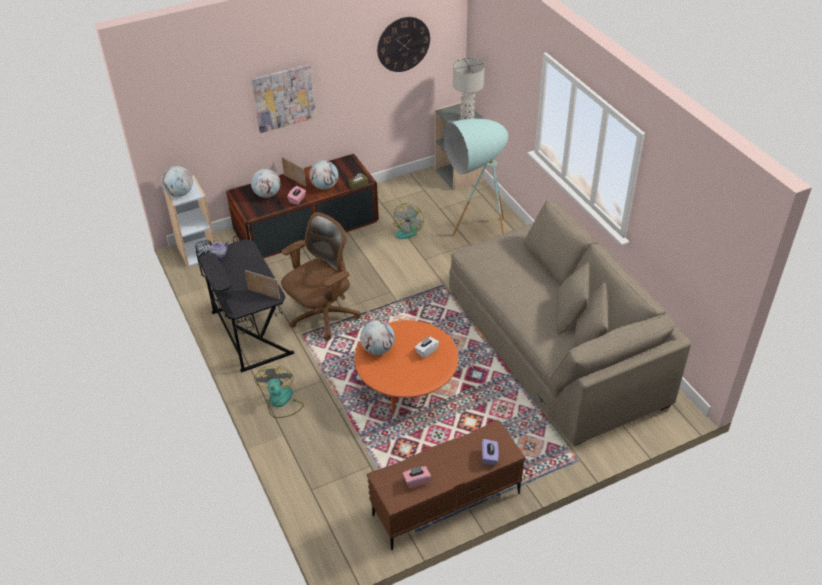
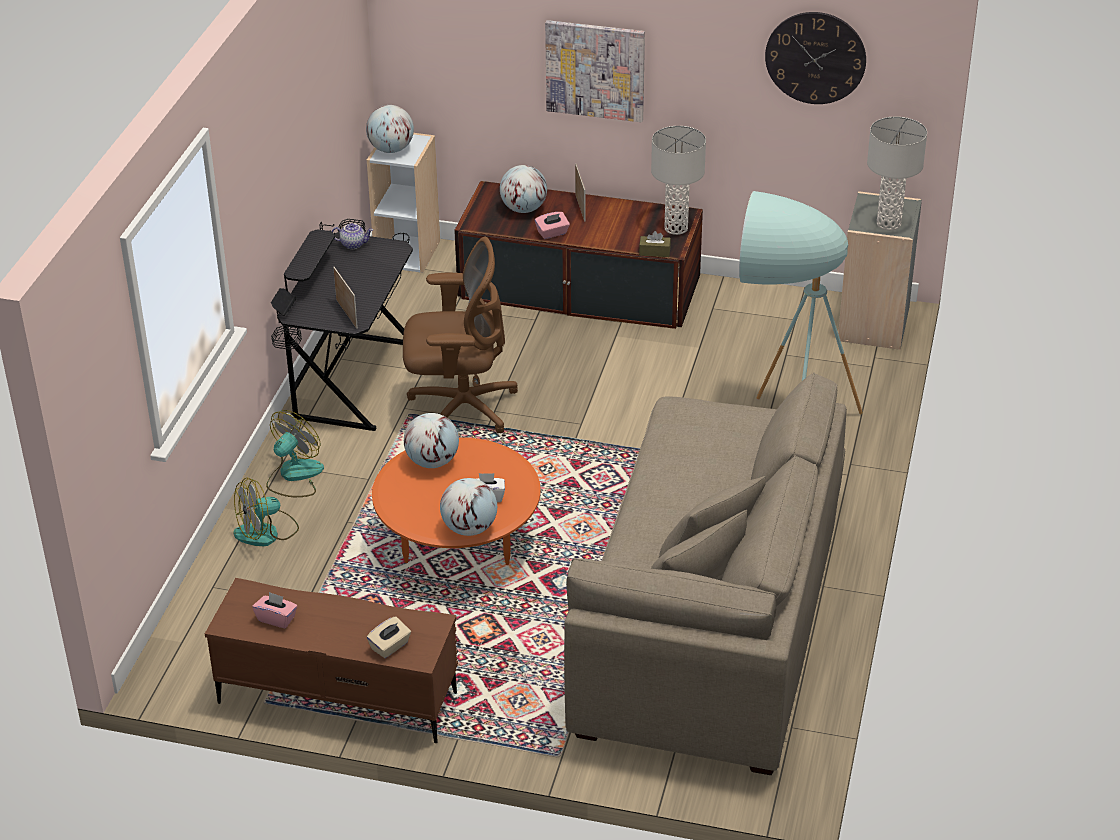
camera: 40 degrees right, 5 degrees down
(324, 186) = (608, 233): globe -> globe (469, 528)
(353, 168) = (675, 228): none -> white table lamp
(408, 230) = (705, 360): fan -> fan (266, 532)
(489, 457) = (390, 646): purple tissue box -> beige tissue box

